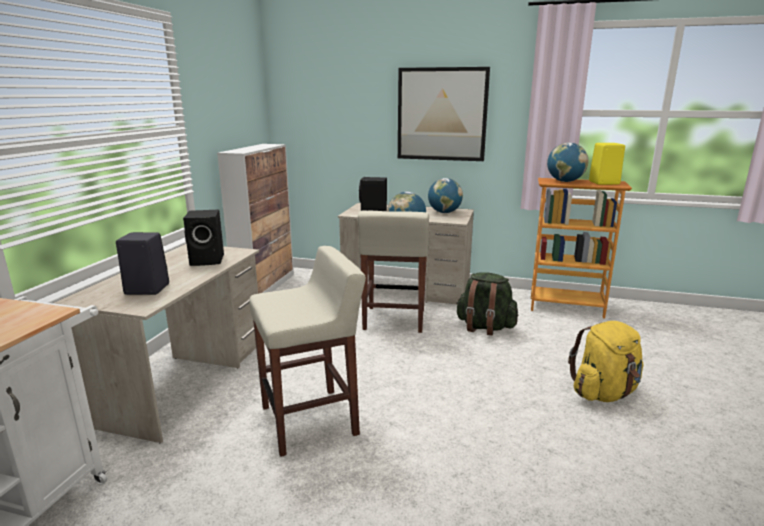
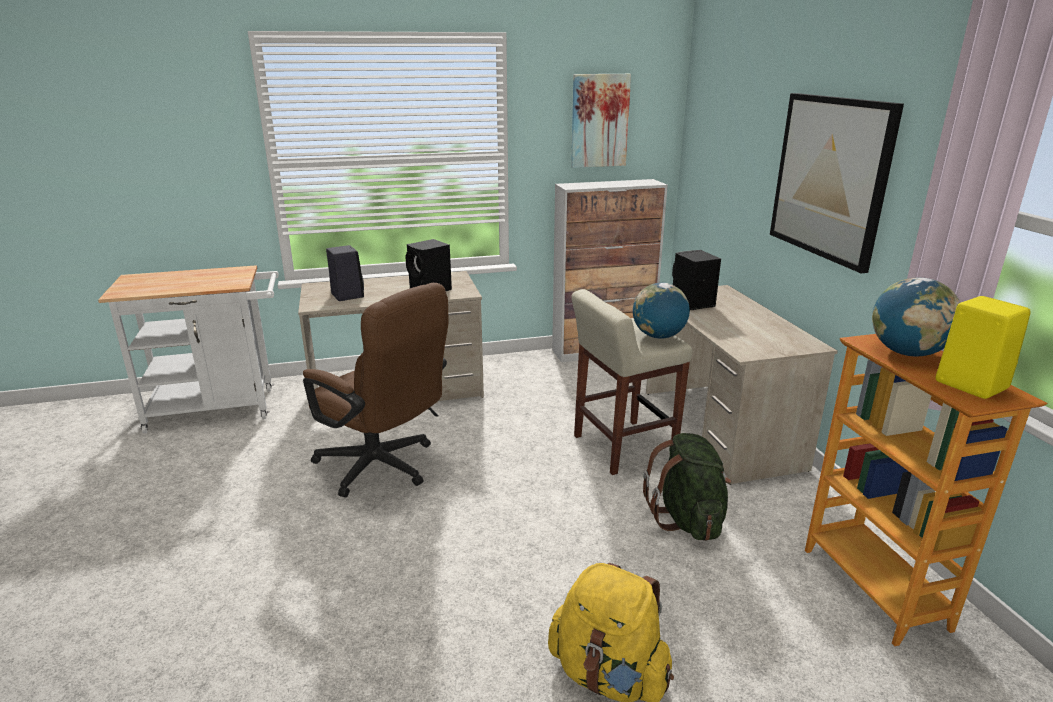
camera: 60 degrees right, 5 degrees up
(230, 98) = (599, 121): none -> picture
(311, 420) = (383, 468): beige stool -> brown office chair
(444, 212) = (775, 337): globe -> none

